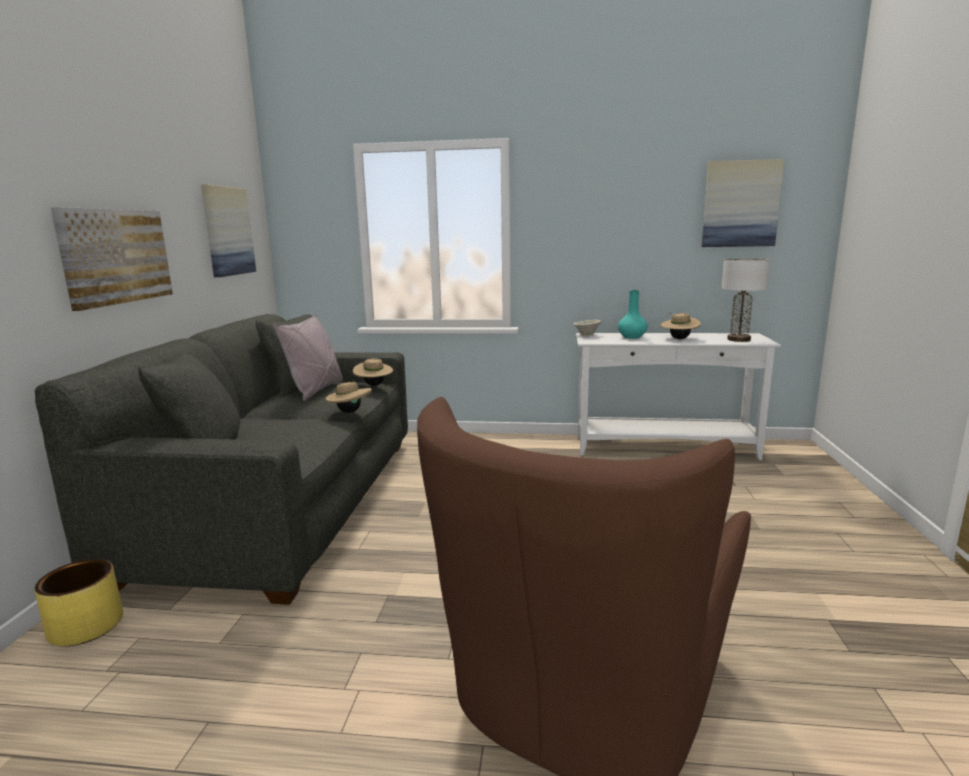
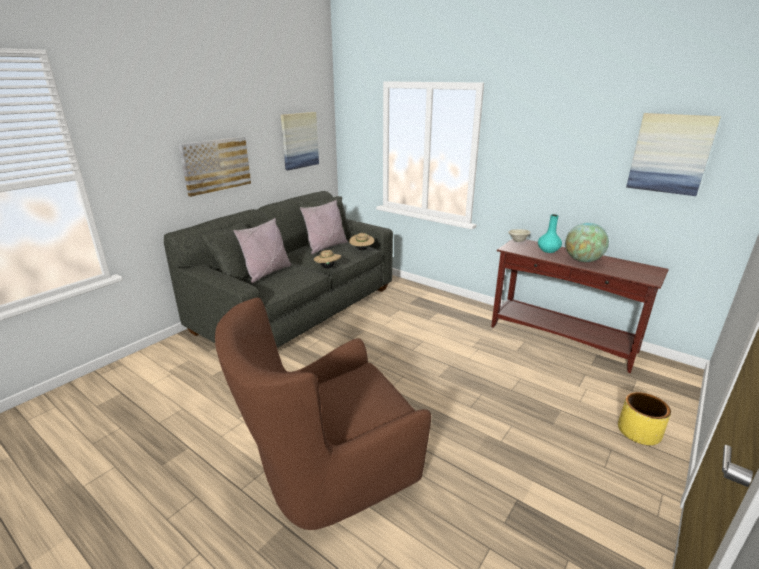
camera: 30 degrees right, 10 degrees up
(86, 627) = (176, 348): yellow planter -> yellow planter (639, 432)
(259, 434) = (267, 273): none -> purple pillow
(665, 447) = (562, 338): white console table -> brown console table
(679, 338) = (582, 260): beige hat -> globe
(738, 339) = (632, 272): table lamp -> none

